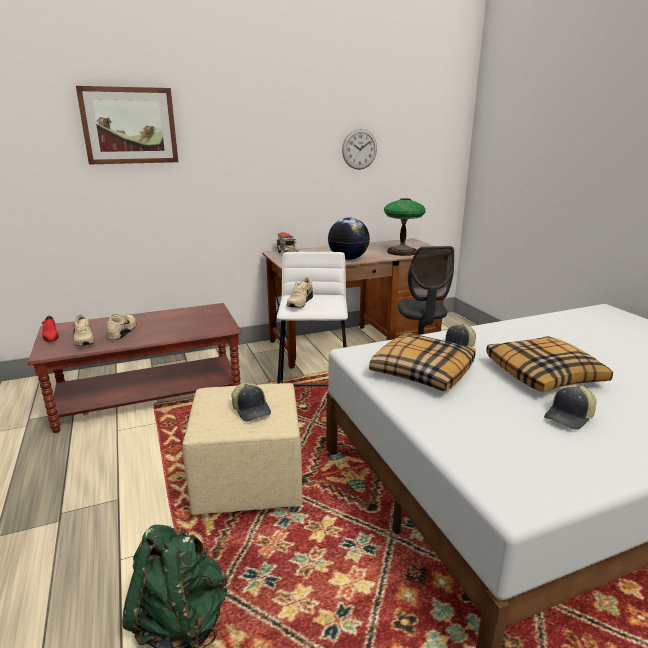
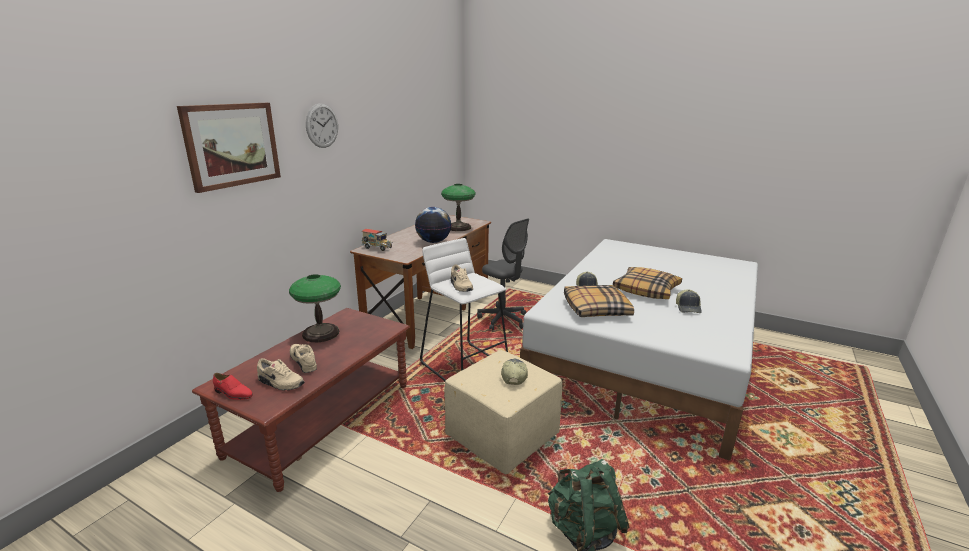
camera: 40 degrees left, 0 degrees up
(170, 316) = (321, 333): none -> table lamp
(251, 409) = (513, 376): cap -> cap turned 105 degrees counterclockwise
(359, 149) = (405, 145): wall clock -> wall clock (322, 125)

